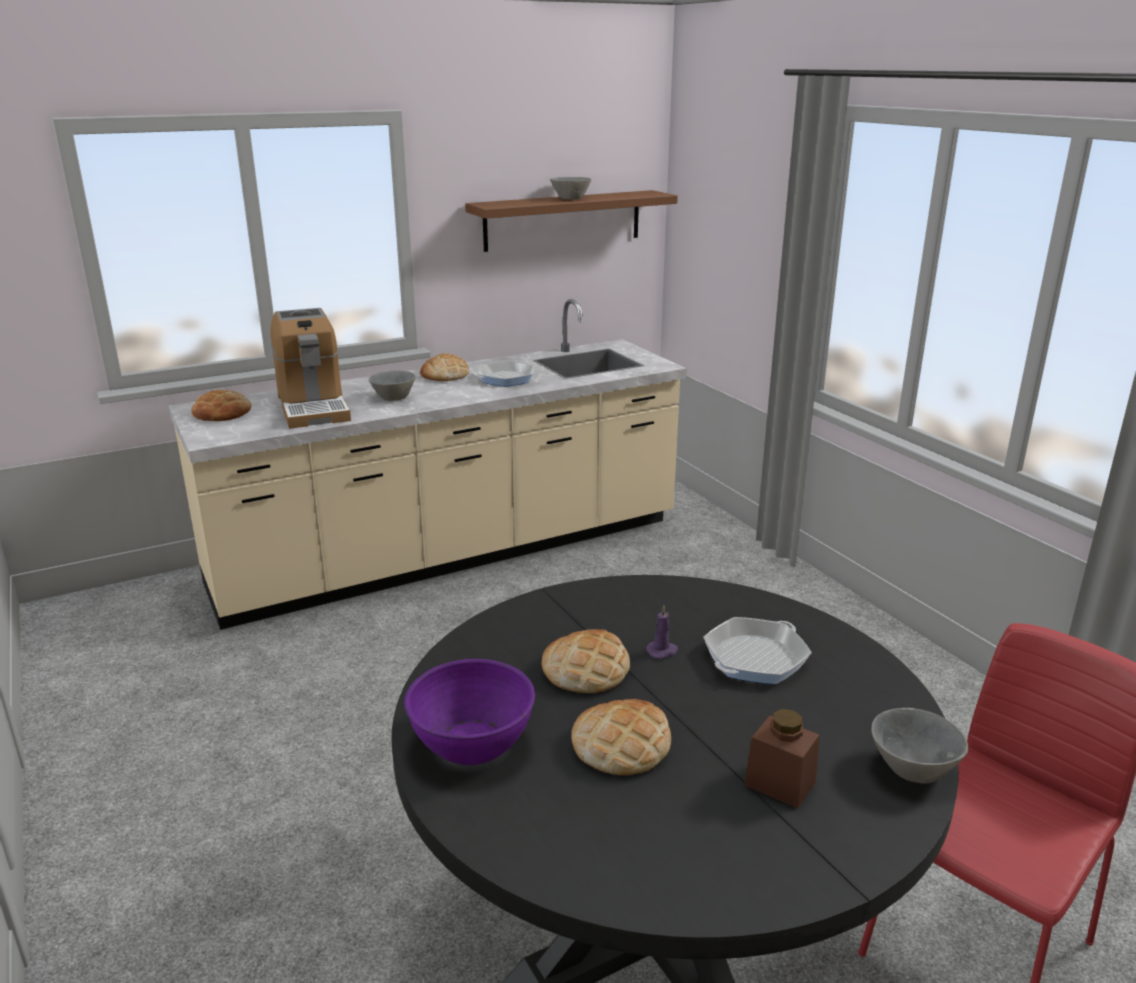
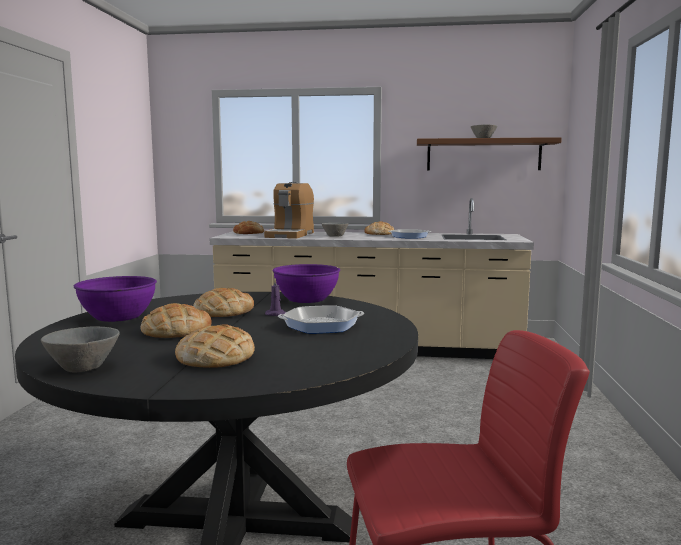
camera: 35 degrees right, 15 degrees down
(625, 595) = (306, 299): none -> purple bowl
(780, 783) = (216, 357): brown jar -> bread
(912, 767) = (308, 372): grey bowl -> grey bowl (85, 367)

